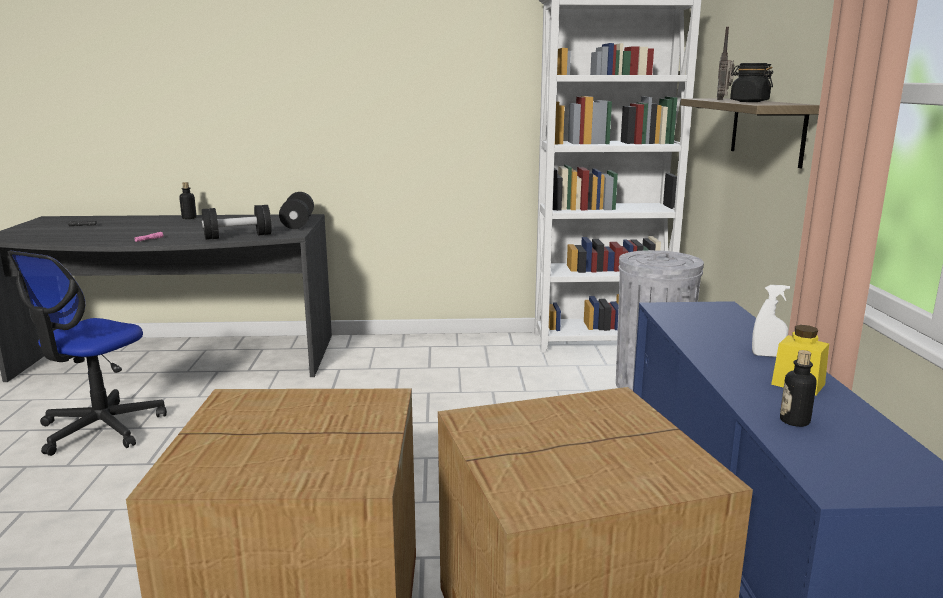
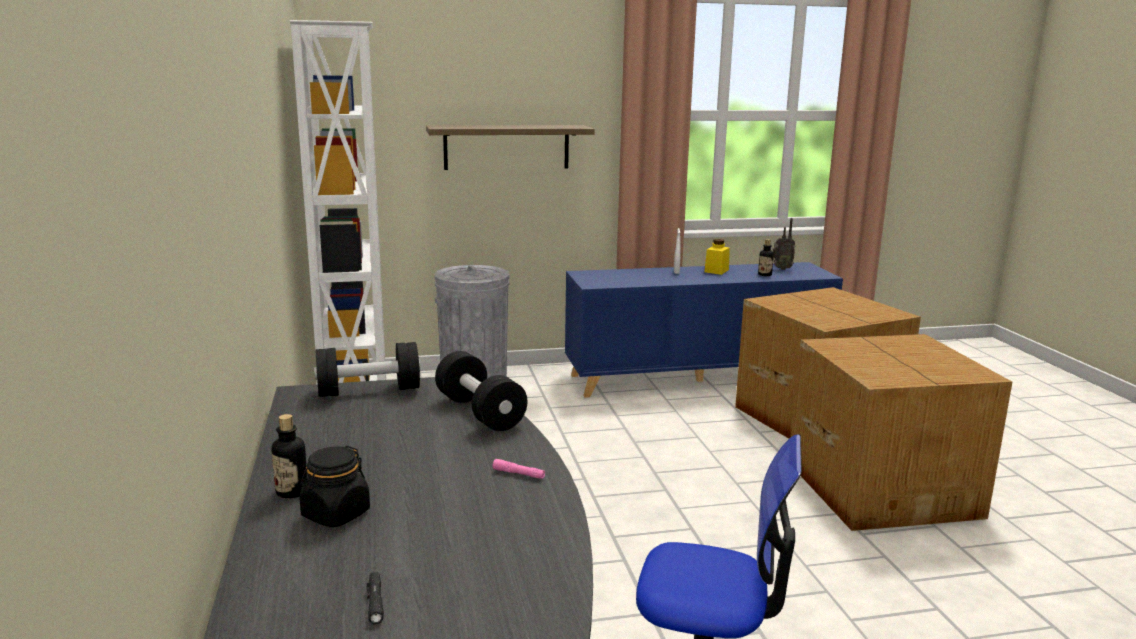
camera: 100 degrees left, 0 degrees up
(723, 100) = (488, 127): radio -> radio (781, 268)
(749, 101) = (533, 126): black jar -> black jar (335, 514)

